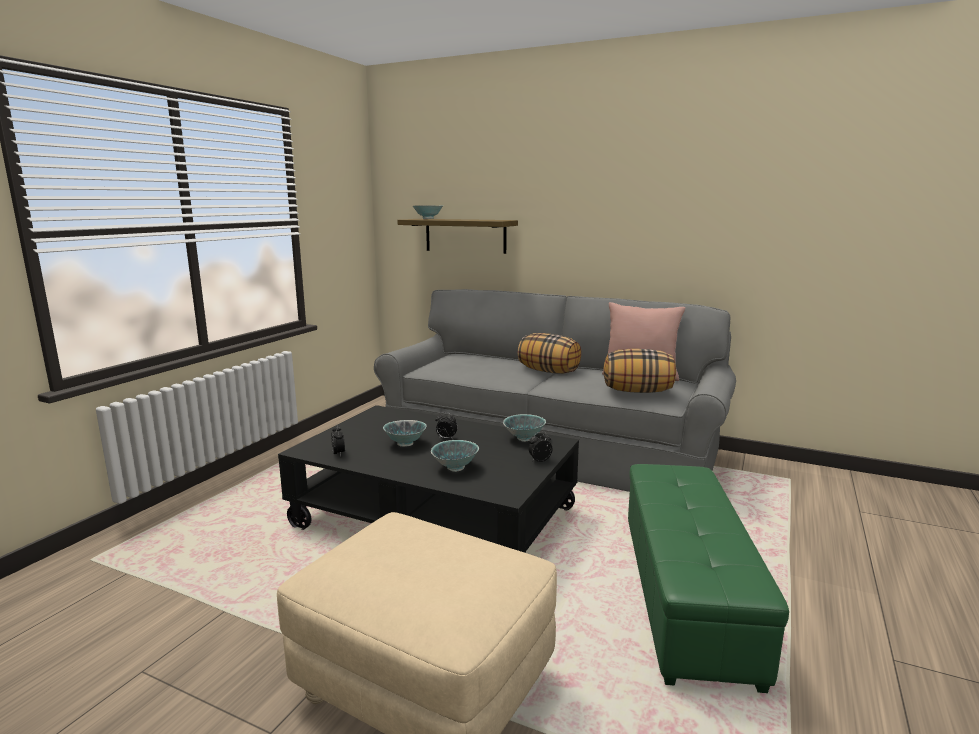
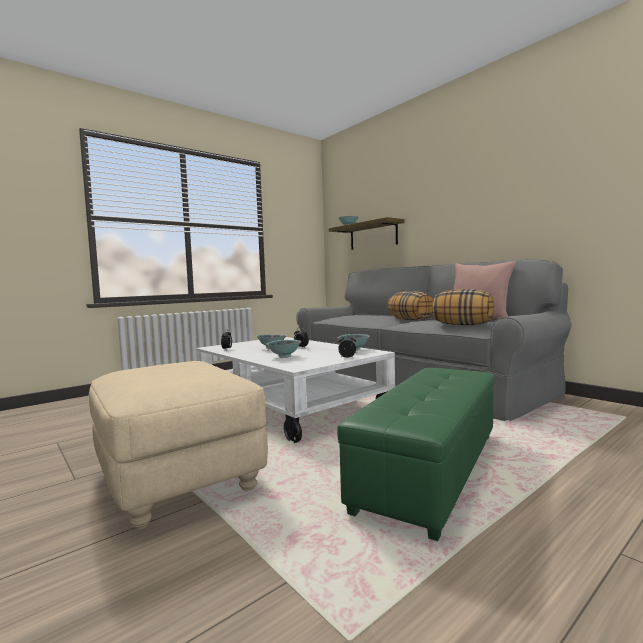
camera: 25 degrees right, 10 degrees down
(435, 518) = (290, 405): black coffee table -> white coffee table

